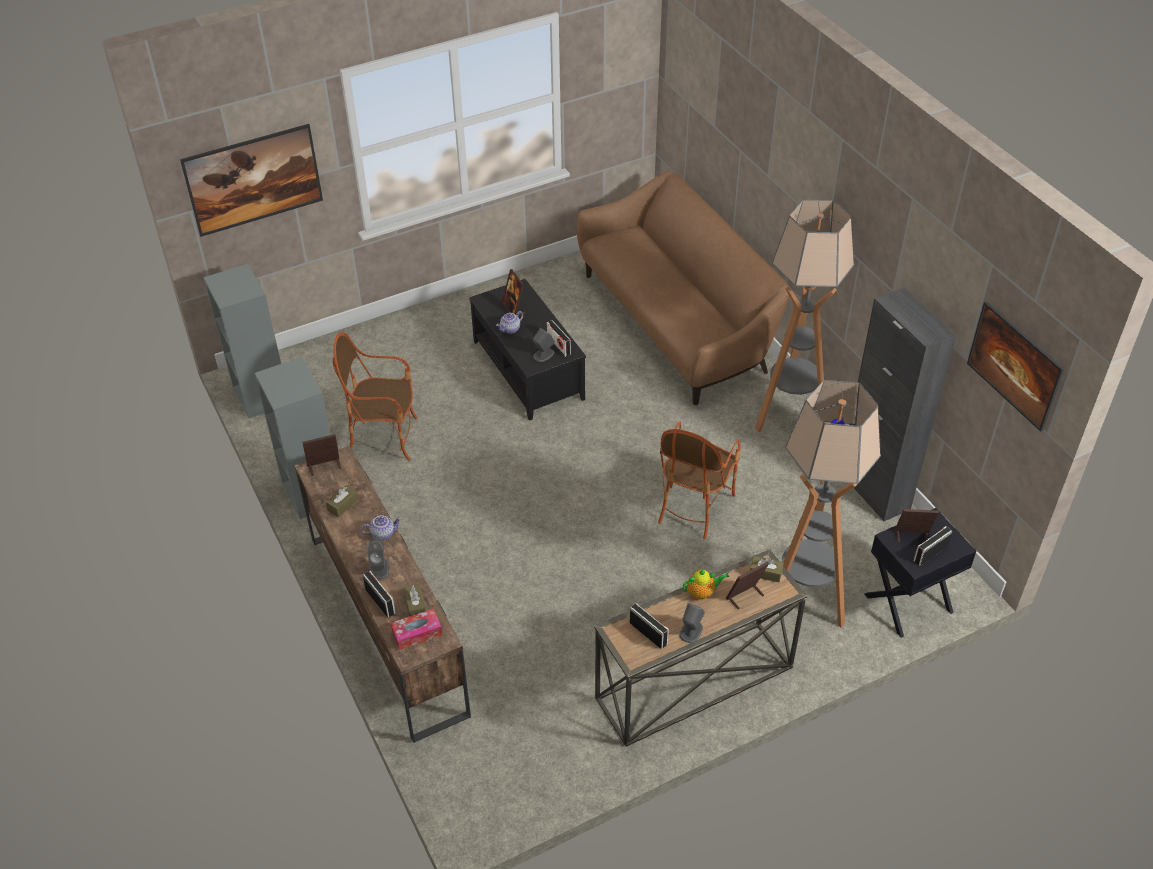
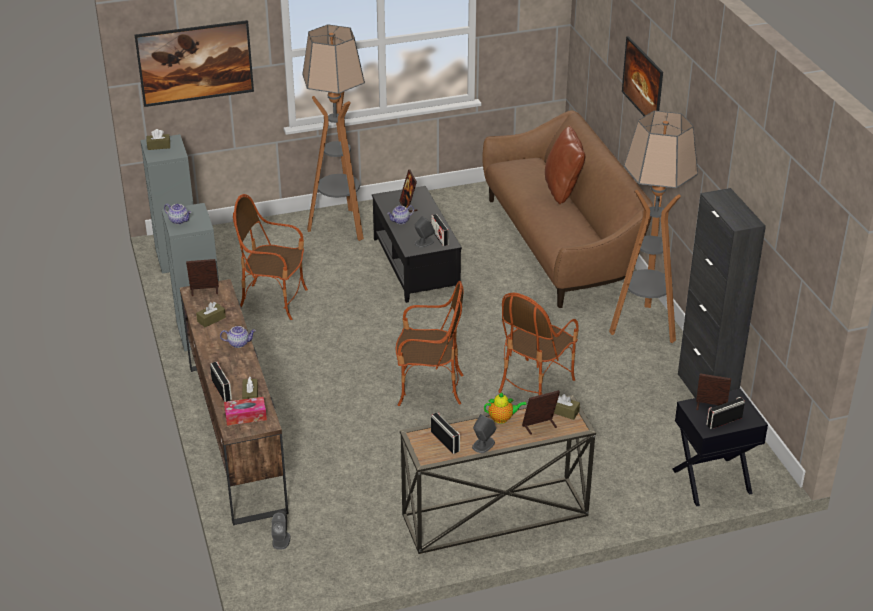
camera: 10 degrees right, 10 degrees down
(227, 283) = (159, 146): none -> brown tissue box
(279, 386) = (179, 220): none -> teapot
(379, 568) = (228, 367): grey speaker -> grey speaker (281, 540)
(583, 529) = (429, 388): none -> armchair
(675, 266) = (562, 190): none -> brown pillow
(804, 603) = (613, 469): floor lamp -> floor lamp (340, 226)
(1009, 380) = (803, 263): picture -> picture (641, 96)

